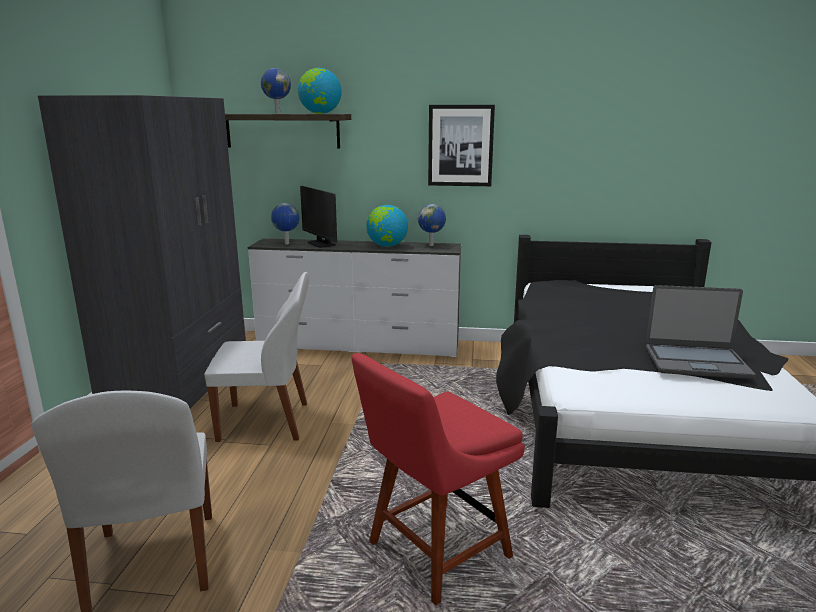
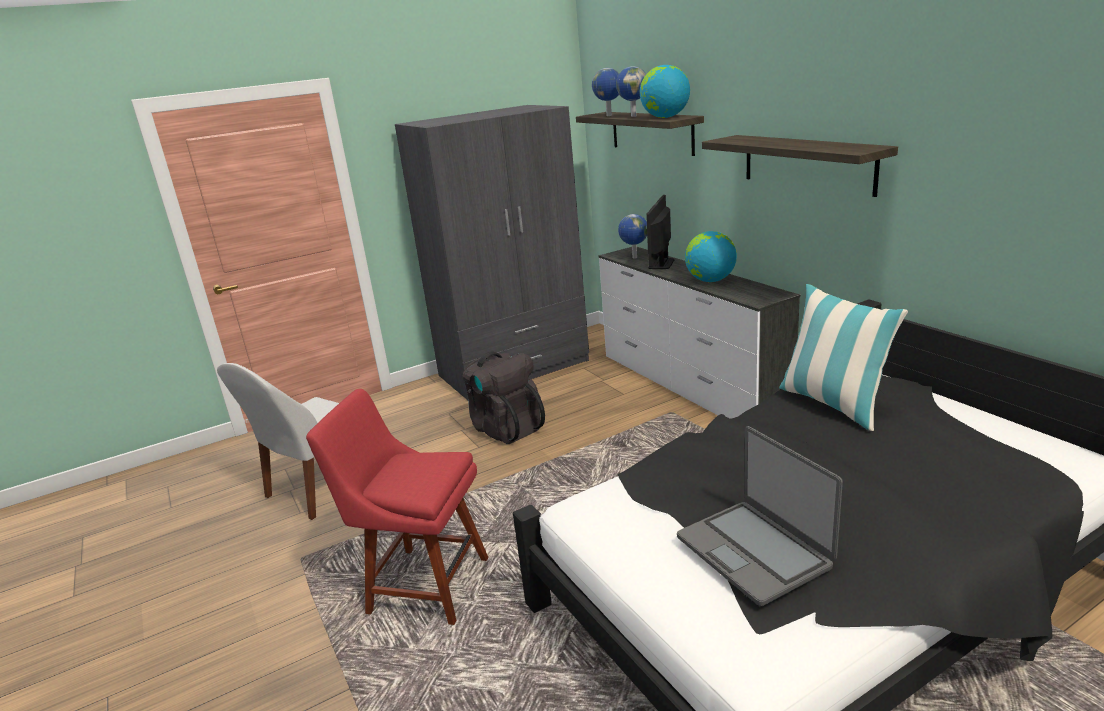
camera: 55 degrees right, 5 degrees up
(267, 422) = (506, 428): white chair -> black backpack
(432, 245) = (758, 290): globe -> globe (609, 116)
(460, 145) = (807, 163): picture -> shelf
(560, 297) = (833, 403): none -> pillow

